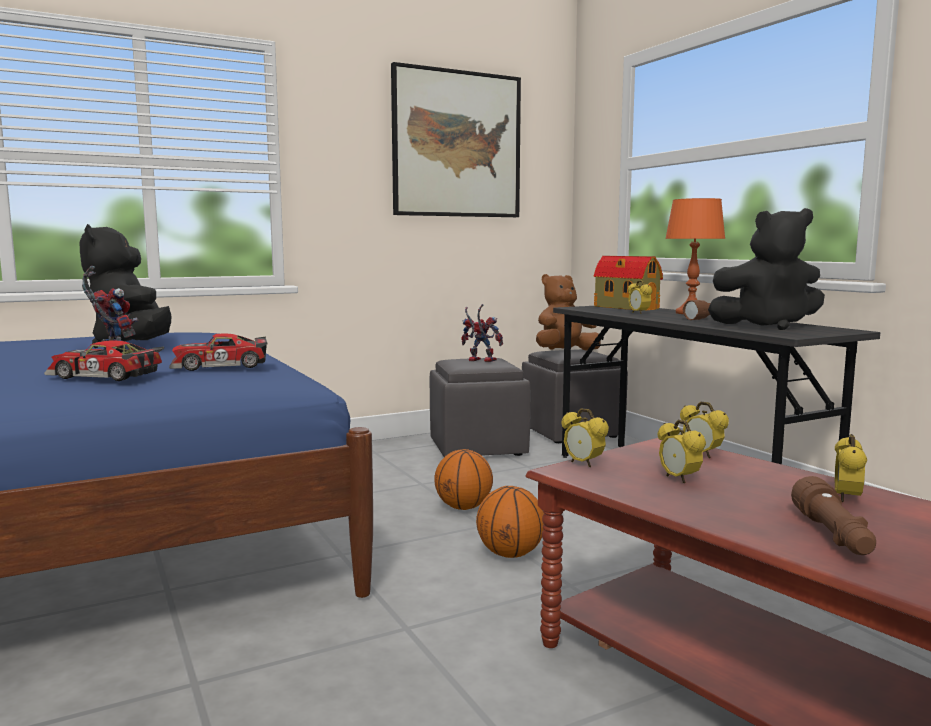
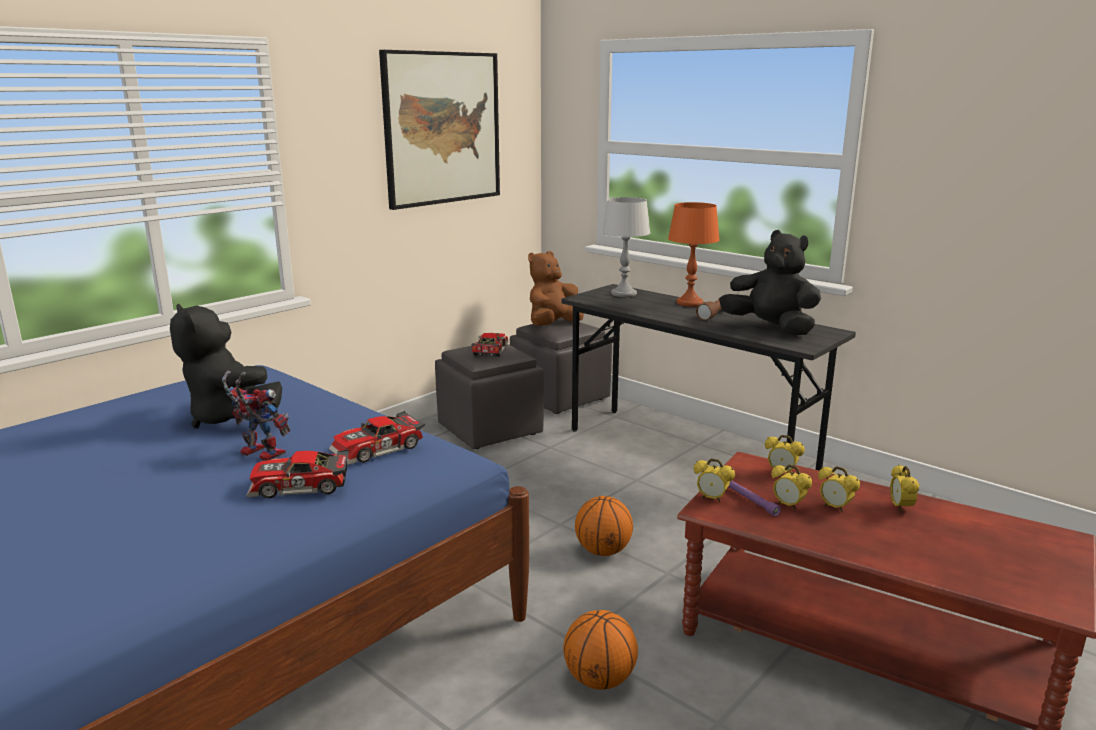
camera: 20 degrees left, 10 degrees up
(463, 507) = (530, 506): basketball -> basketball (600, 679)
(479, 361) = (489, 350): toy robot -> toy car
(625, 307) = (623, 294): toy house -> grey table lamp
(631, 470) = (749, 500): none -> purple flashlight
(639, 313) = (649, 308): alarm clock -> alarm clock (835, 507)
(767, 326) = (771, 328): black plush toy -> black plush toy turned 120 degrees counterclockwise
(833, 536) = (916, 549): brown flashlight -> none

